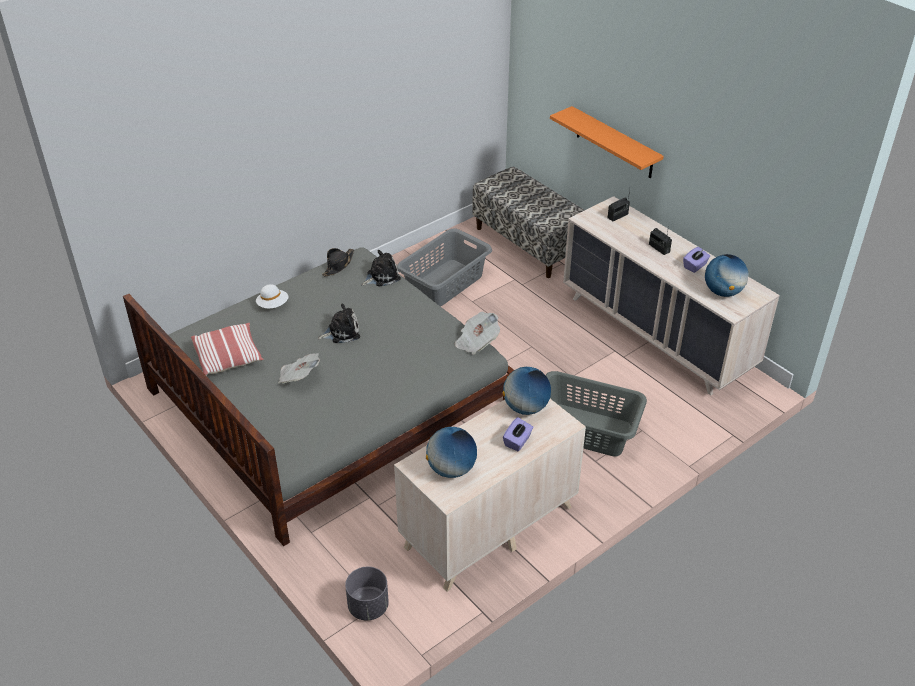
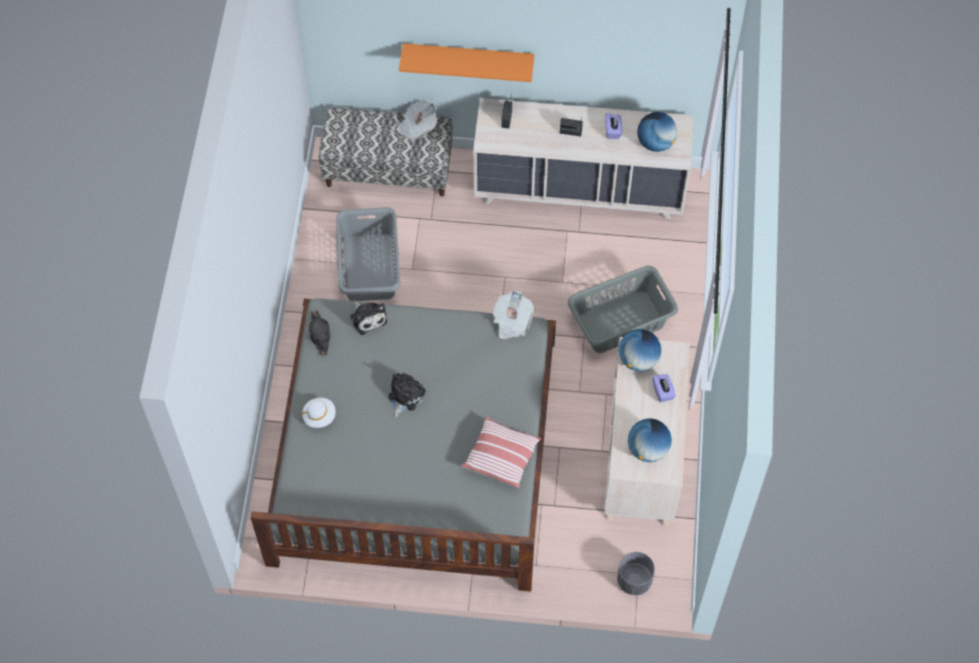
camera: 45 degrees left, 20 degrees up
(228, 357) = (350, 490): pillow -> pillow (501, 457)
(299, 377) = (425, 462): newspaper -> newspaper (417, 127)
(381, 276) = (367, 318): plush toy -> plush toy turned 135 degrees clockwise

